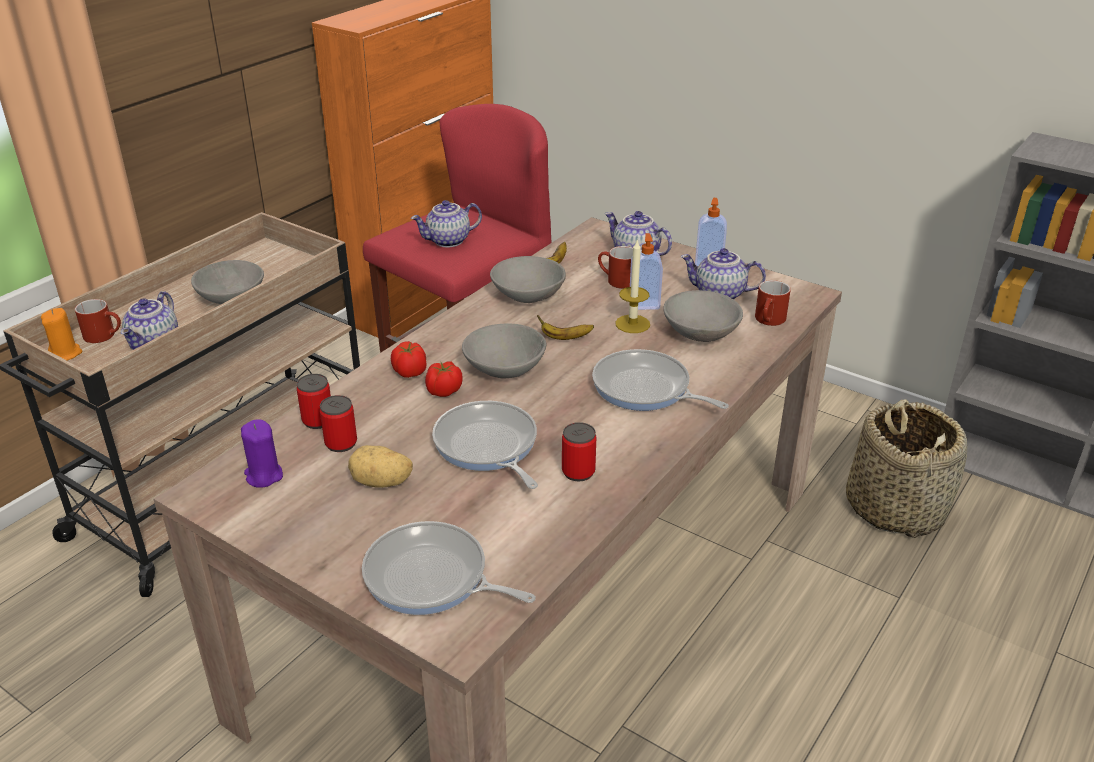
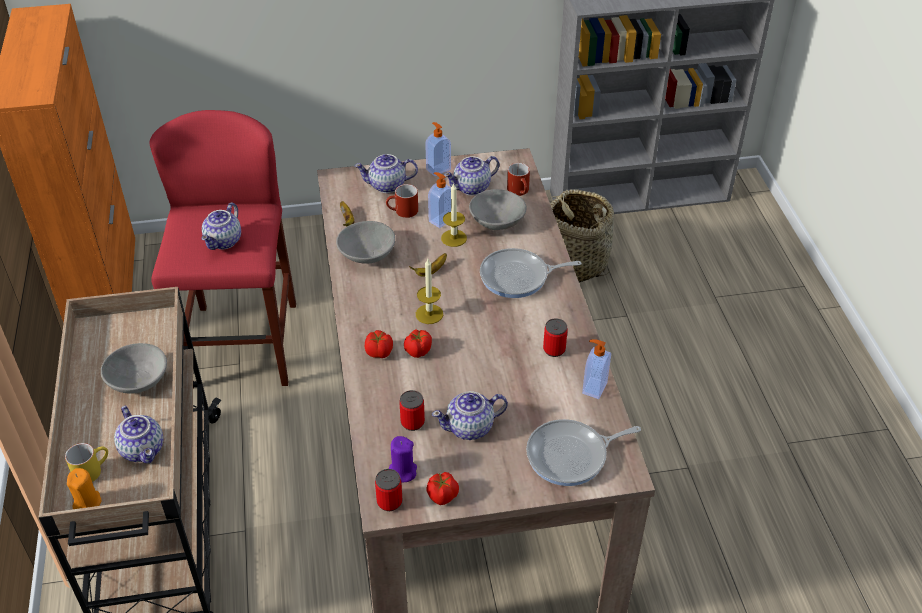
camera: 45 degrees left, 10 degrees up
(105, 335) = (92, 469): red mug -> yellow mug
(259, 520) = (443, 496): none -> tomato
(318, 420) = (377, 419): can -> can (389, 502)
(381, 483) = (470, 427): potato -> teapot
(487, 446) = (491, 367): frying pan -> none
(505, 369) = (429, 314): grey bowl -> candle
(562, 533) = (593, 388): none -> soap dispenser

